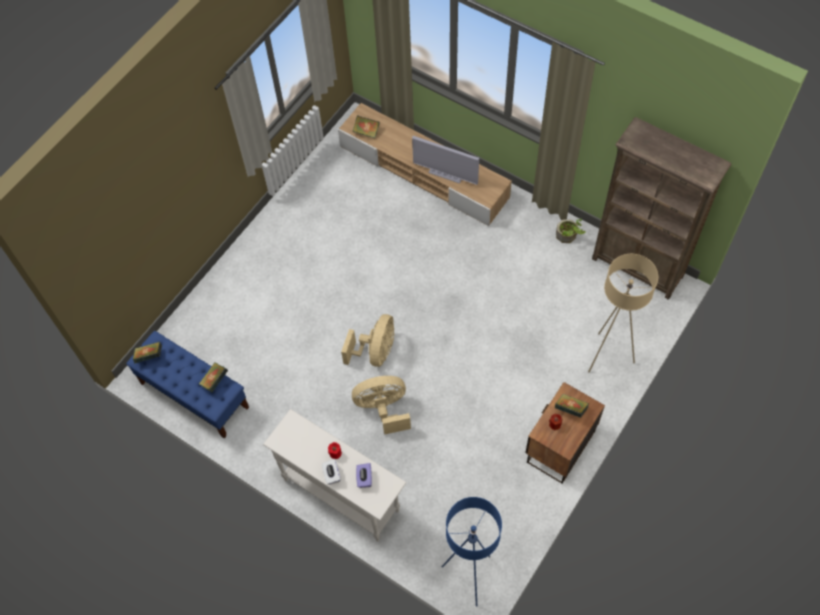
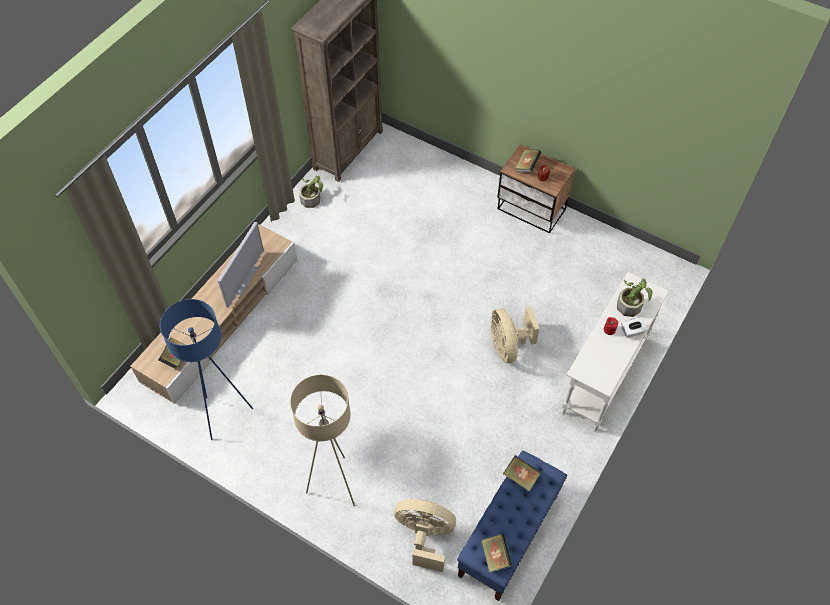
camera: 95 degrees left, 5 degrees down
(364, 478) = (631, 304): purple tissue box -> potted plant
(375, 352) = (445, 356): beige fan -> beige fan (425, 536)
(469, 577) = (661, 274): blue floor lamp -> blue floor lamp (224, 415)
(608, 356) = (441, 174): beige floor lamp -> beige floor lamp (335, 484)

